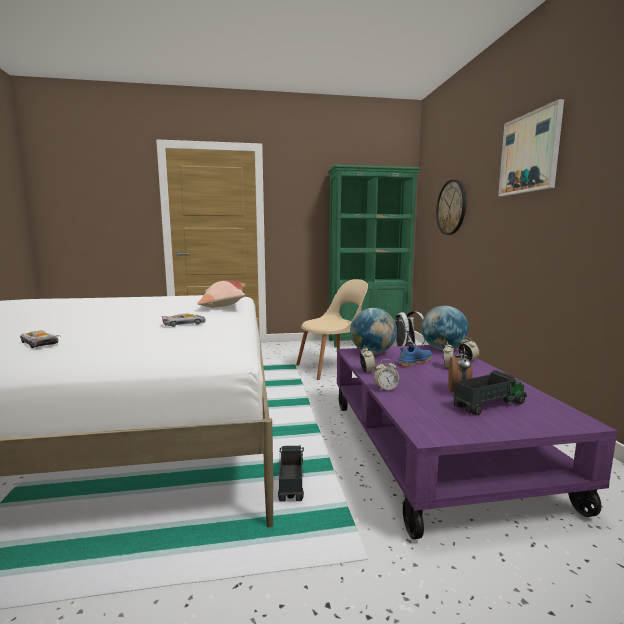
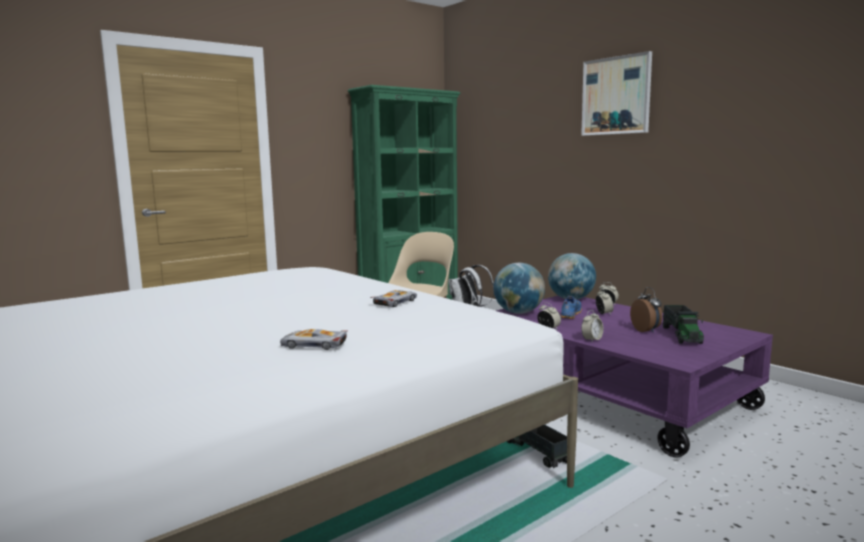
camera: 30 degrees left, 0 degrees up
(223, 303) = (349, 277): pillow -> none
(451, 207) = (508, 142): wall clock -> none
(489, 405) = (682, 335): toy truck -> toy truck turned 150 degrees clockwise

